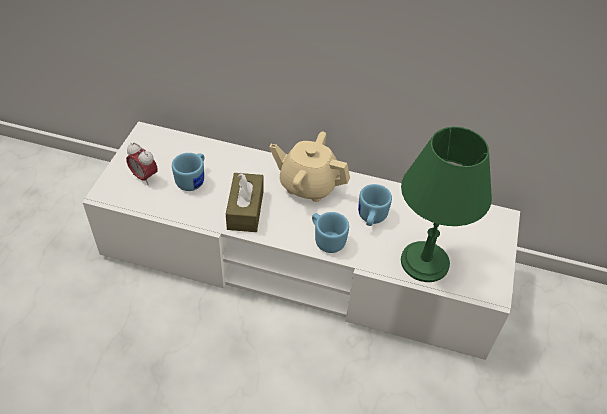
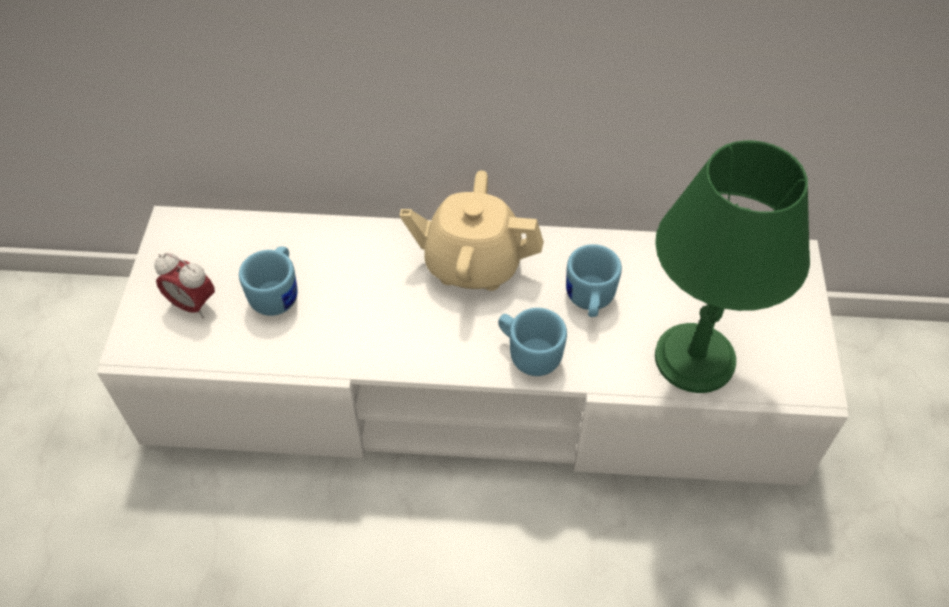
camera: 10 degrees left, 5 degrees up
(245, 210) = (380, 328): brown tissue box -> none

